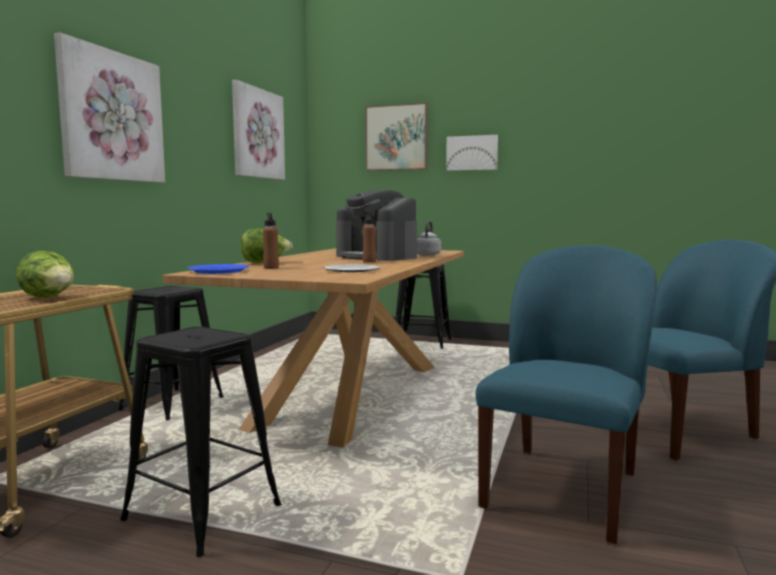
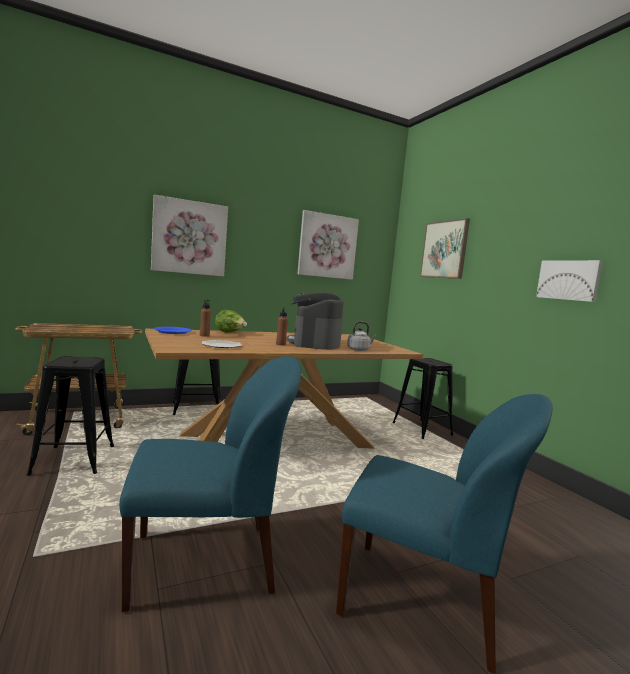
camera: 45 degrees right, 0 degrees up
(50, 298) = (90, 330): lettuce -> none
(472, 153) = (496, 265): picture -> picture (569, 280)

